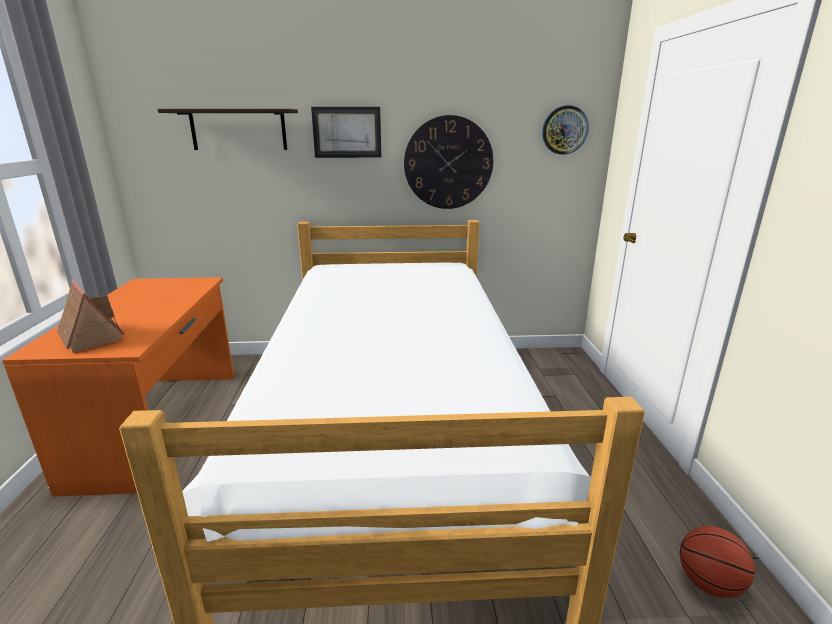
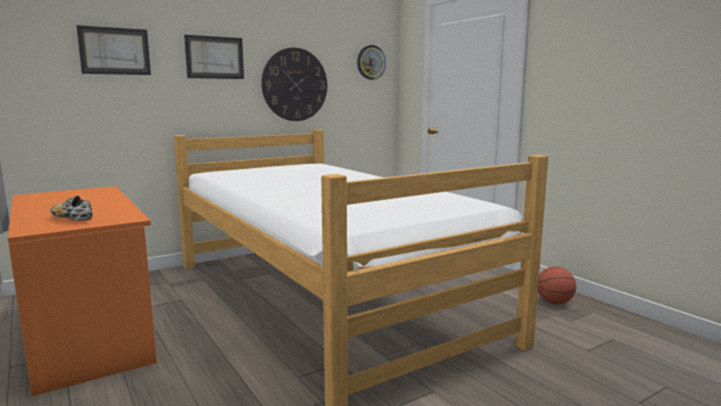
camera: 30 degrees left, 10 degrees down
(91, 337) = (71, 219): toy house -> shoe
(238, 129) = (115, 51): shelf -> picture

